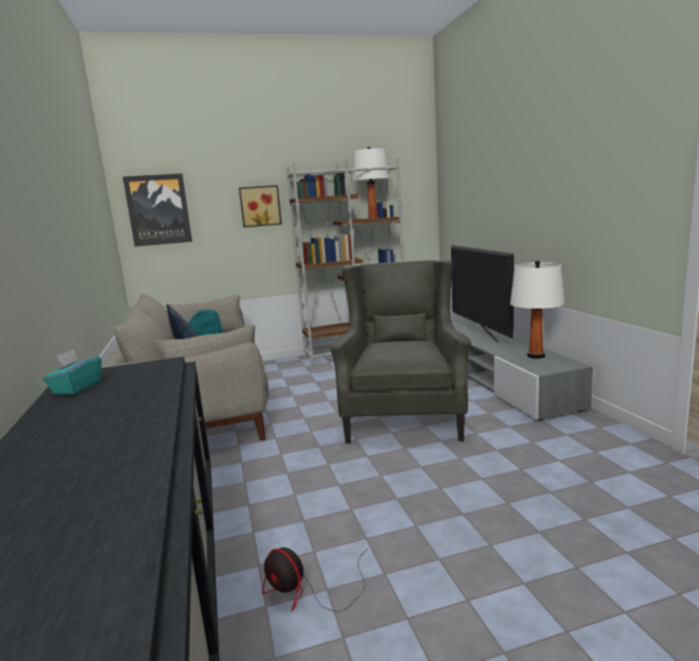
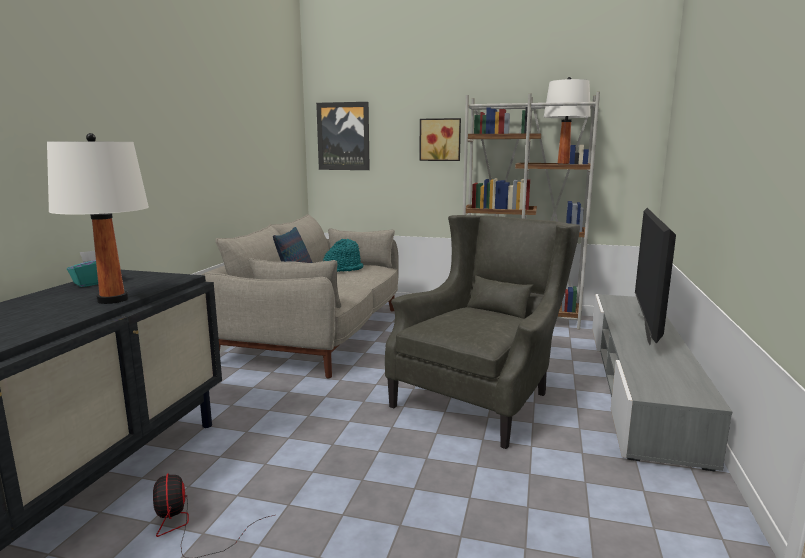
camera: 30 degrees right, 0 degrees up
(535, 356) = (671, 374): white table lamp -> white table lamp (113, 299)

